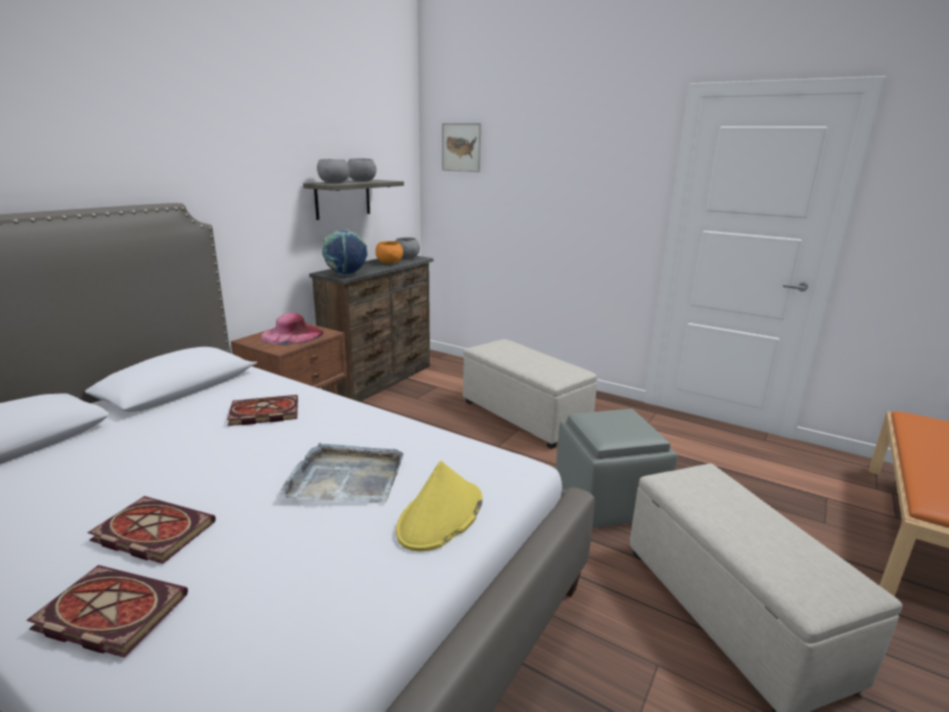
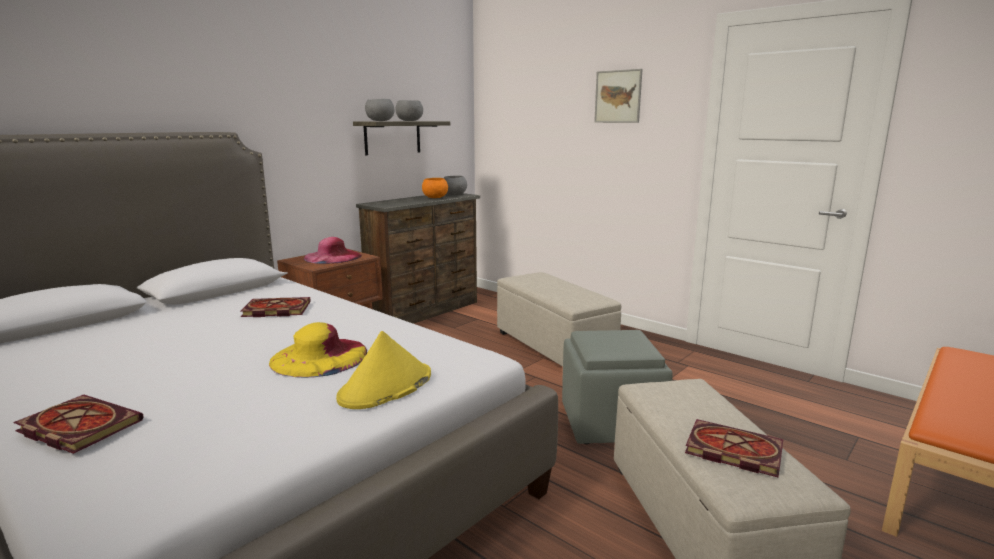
camera: 10 degrees right, 5 degrees down
(150, 532) = (138, 381): book -> book (731, 450)
(346, 275) = (387, 205): globe -> none
(346, 478) = (319, 356): grey tray -> yellow hat
(461, 147) = (510, 90): picture -> picture (618, 96)

